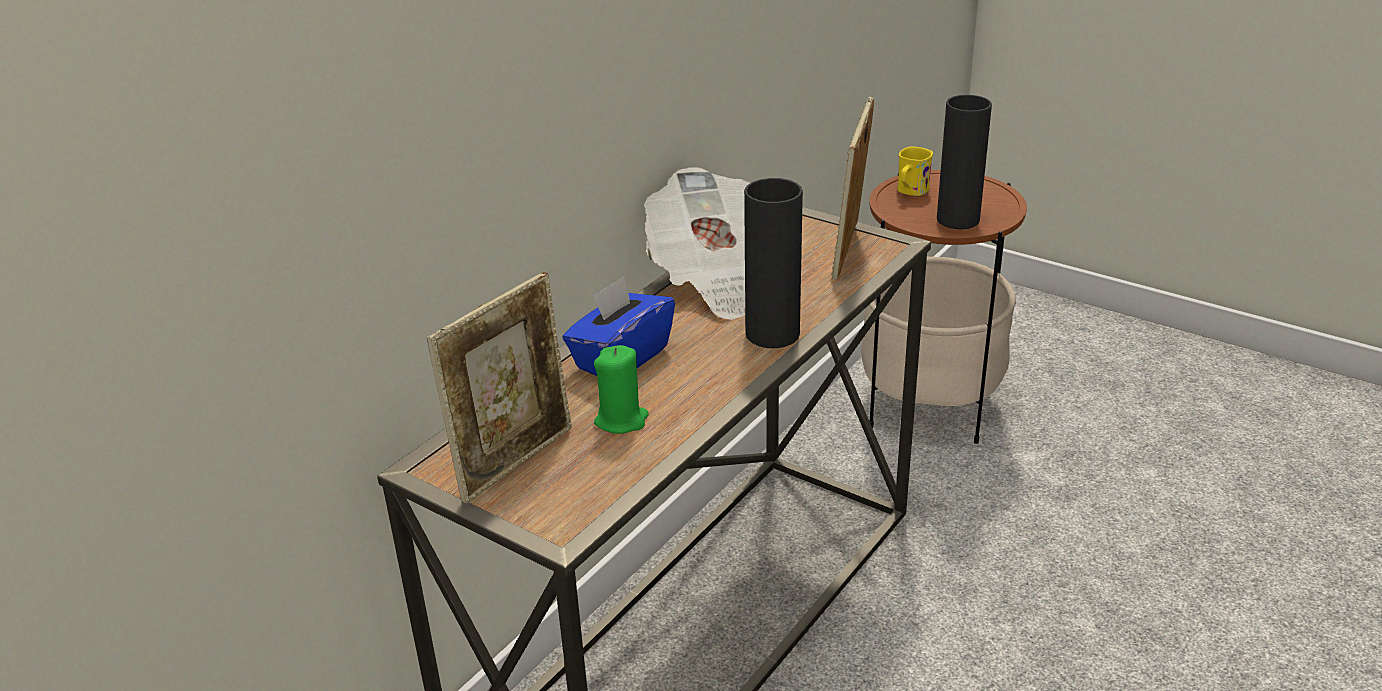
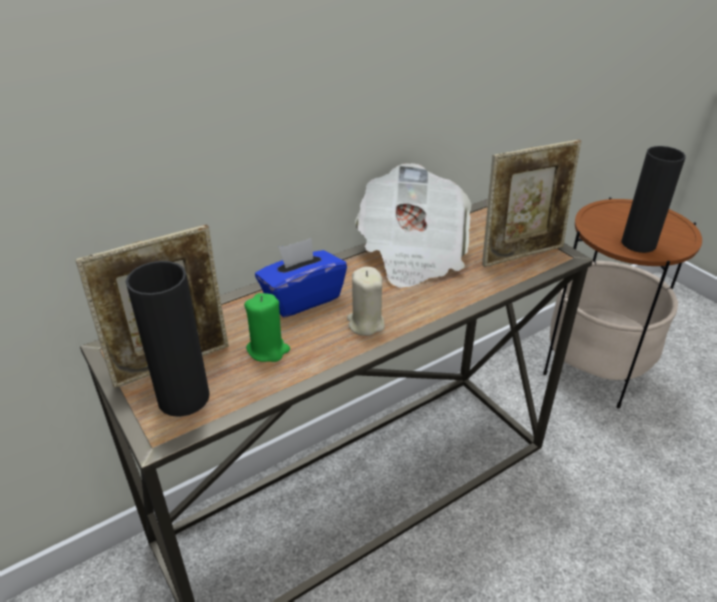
camera: 20 degrees right, 5 degrees up
(717, 366) = (365, 324): none -> beige candle
(772, 334) = (422, 307): black vase -> black vase (183, 398)
(849, 252) = (521, 254): picture frame -> picture frame turned 150 degrees counterclockwise
(910, 191) = (611, 213): yellow mug -> none

